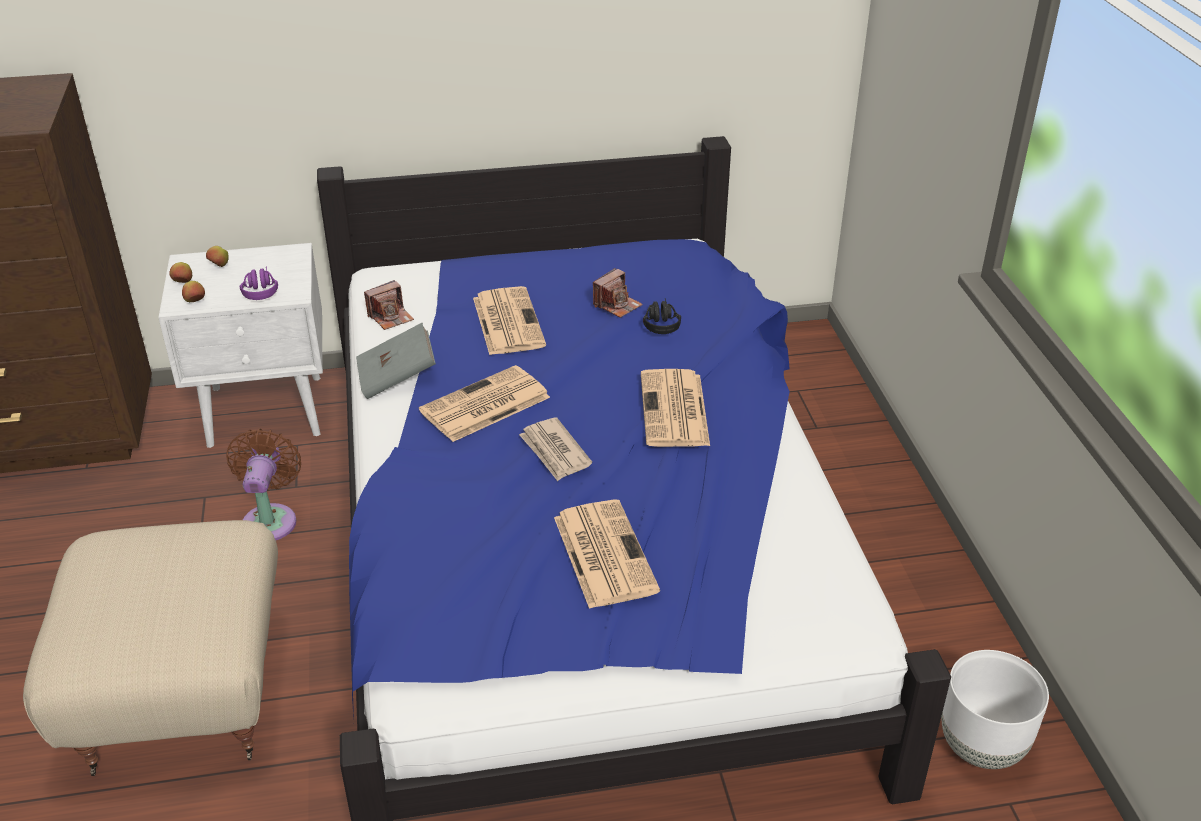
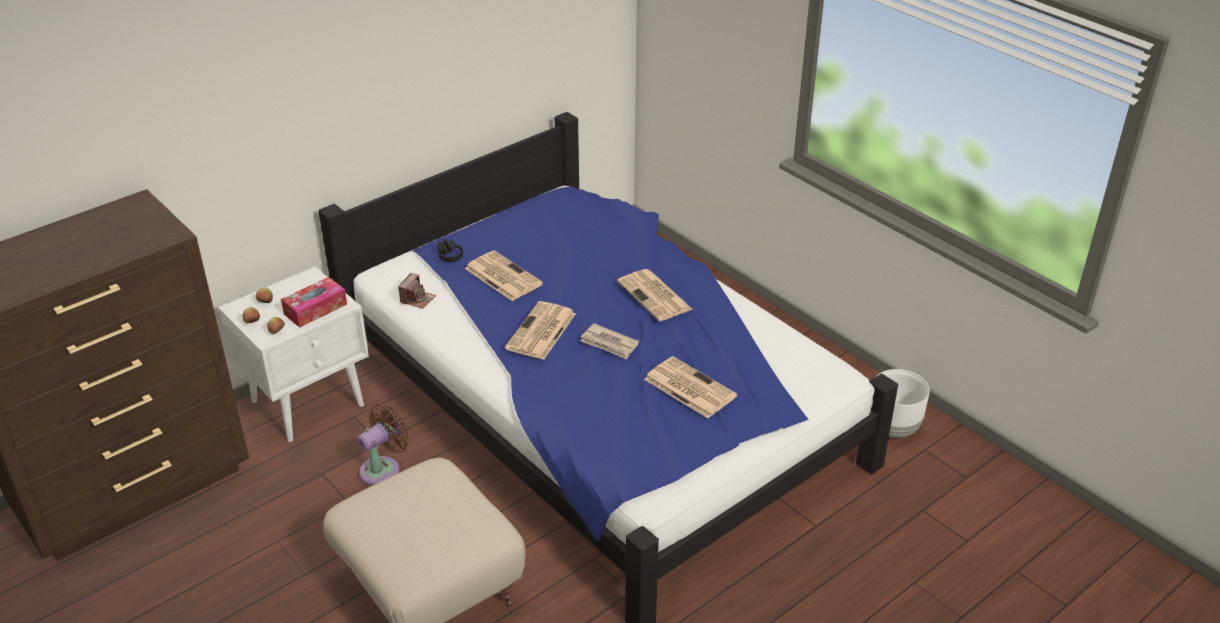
camera: 30 degrees left, 0 degrees up
(260, 289) = (315, 309): purple headphones -> tissue box
(270, 519) = (383, 469): brown fan -> brown fan turned 75 degrees clockwise
(397, 378) = (462, 335): grey book -> none
(617, 305) = (562, 244): camera -> none
(660, 322) = (598, 246): black headphones -> black headphones (447, 254)

